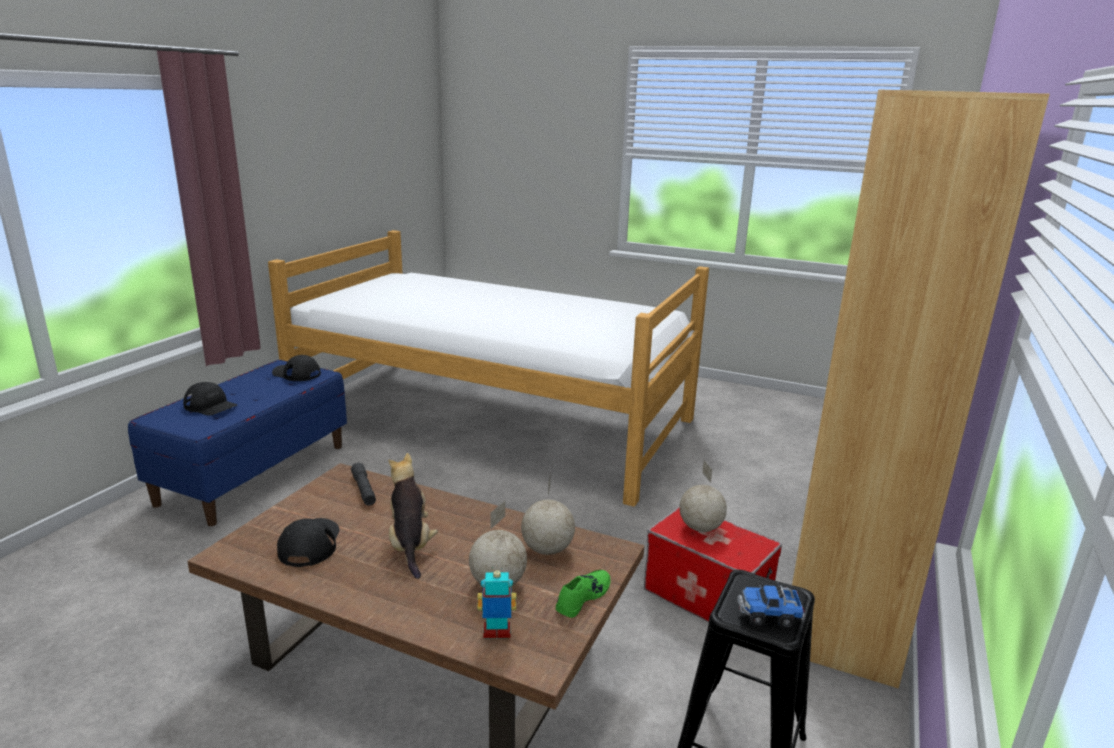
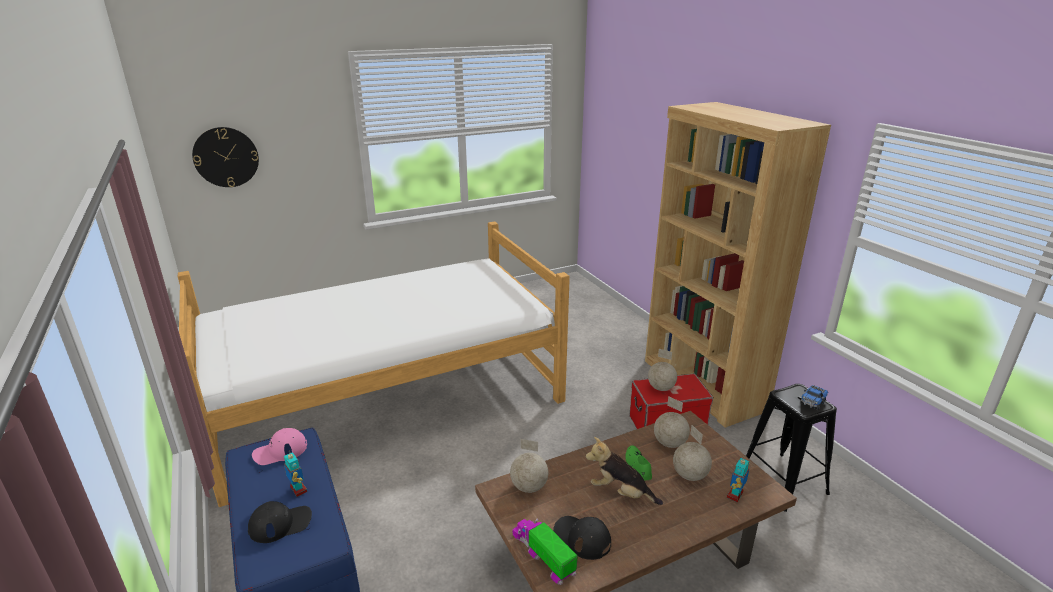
camera: 50 degrees left, 5 degrees up
(255, 396) = (298, 490): none -> toy robot
(266, 530) = (543, 555): none -> toy truck
(296, 374) = (280, 451): black cap -> pink cap
(364, 489) = (529, 487): grey flashlight -> globe
(498, 147) = (226, 157): none -> wall clock
(582, 597) = (723, 452): green shoe -> green shoe (637, 466)

